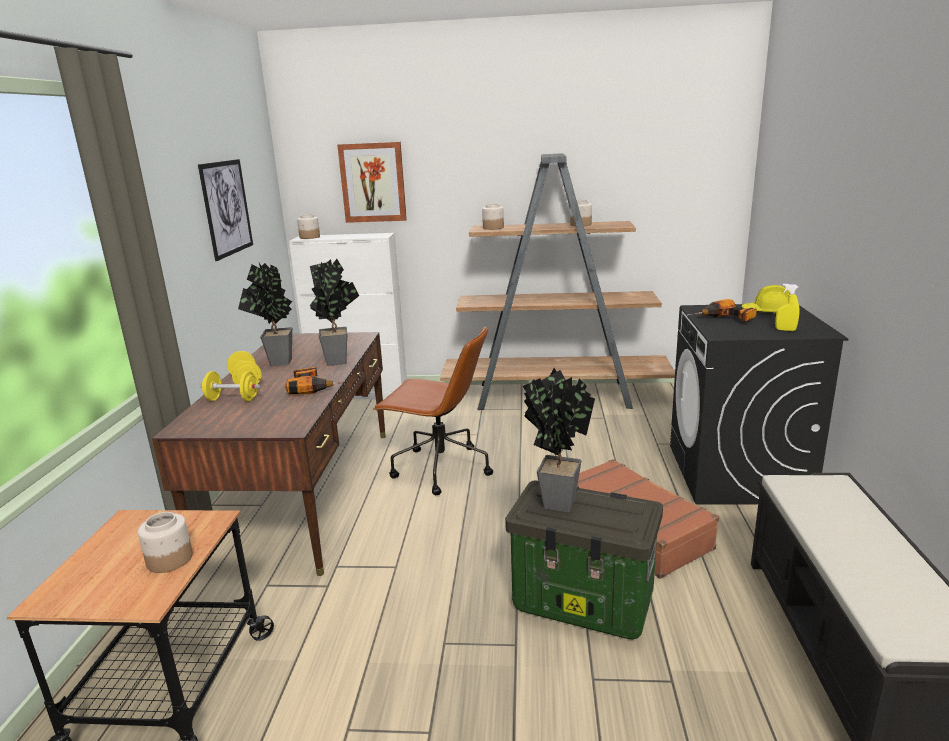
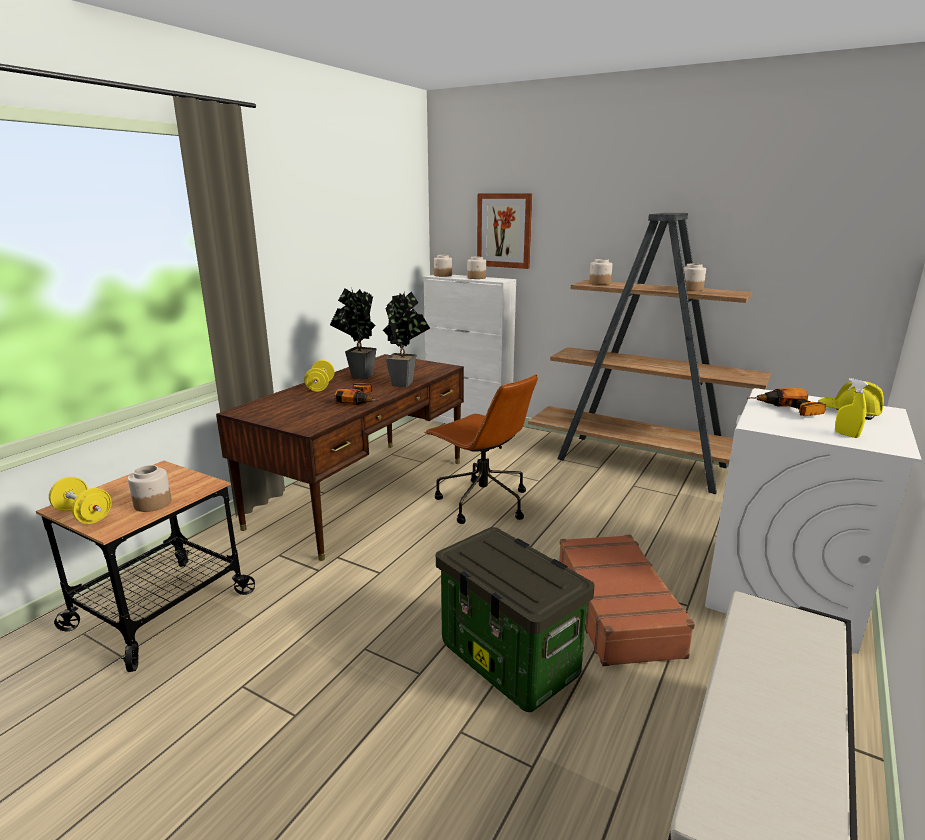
camera: 25 degrees right, 0 degrees up
(226, 208) = (357, 241): picture -> none
(232, 399) = (296, 397): yellow dumbbell -> yellow dumbbell (84, 515)
(352, 236) = (476, 278): none -> jar
(554, 501) = (491, 550): potted plant -> none
(737, 474) = (783, 591): black washing machine -> white washing machine

